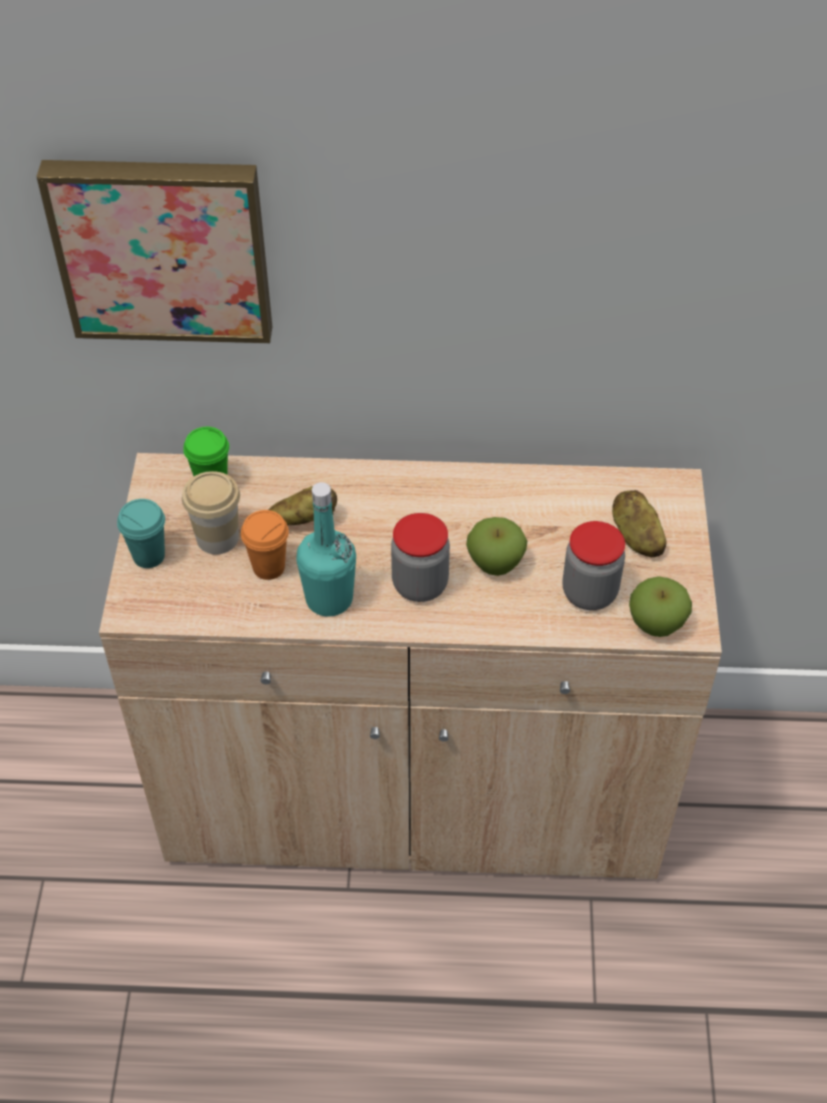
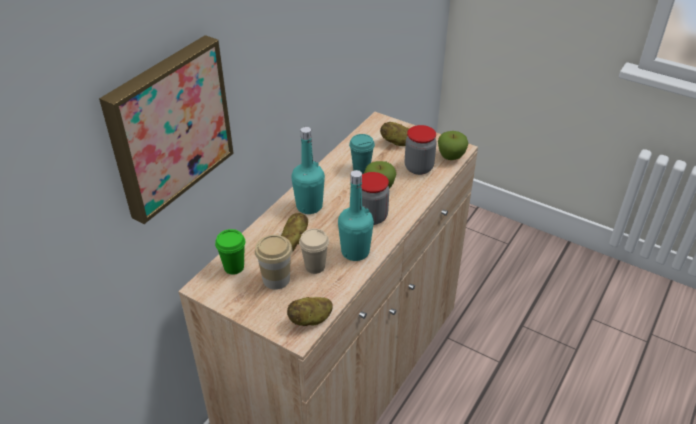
camera: 60 degrees left, 10 degrees down
(149, 556) = (264, 313): turquoise cup -> turquoise cup (361, 168)
(166, 610) = (311, 320): none -> potato
(269, 567) = (315, 266): orange cup -> beige cup
(390, 501) = (309, 206): none -> turquoise bottle

